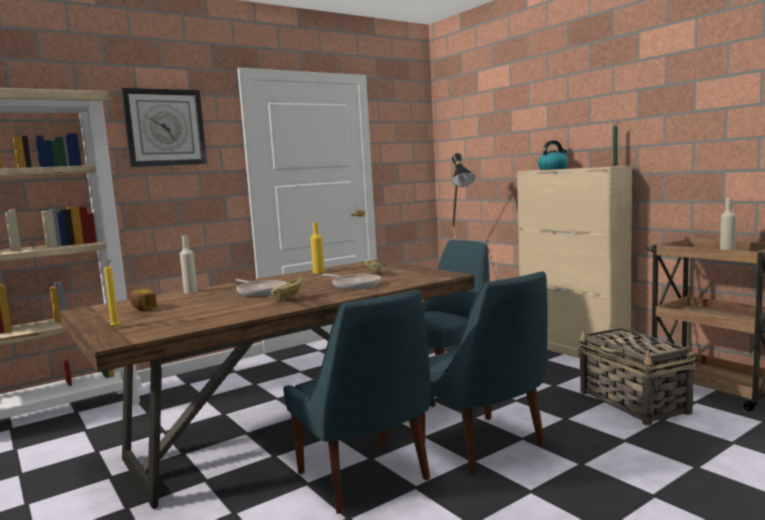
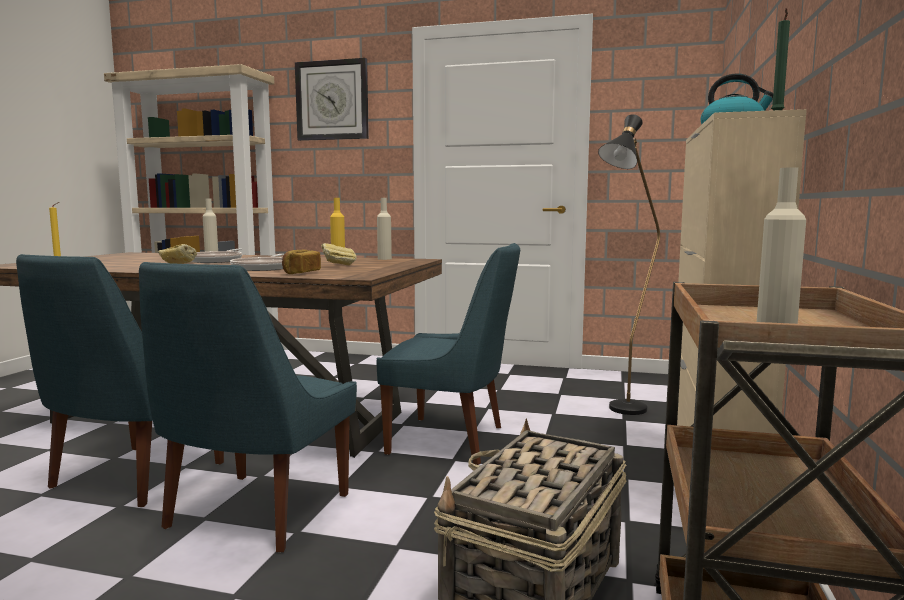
camera: 50 degrees right, 0 degrees up
(143, 308) = (133, 257): bread -> bread (300, 273)
(347, 266) = (384, 259): none -> beige bottle

